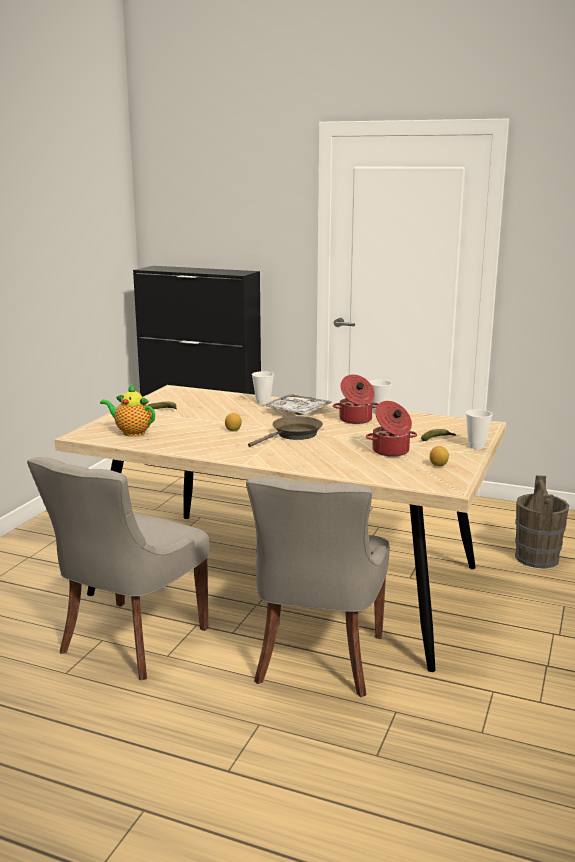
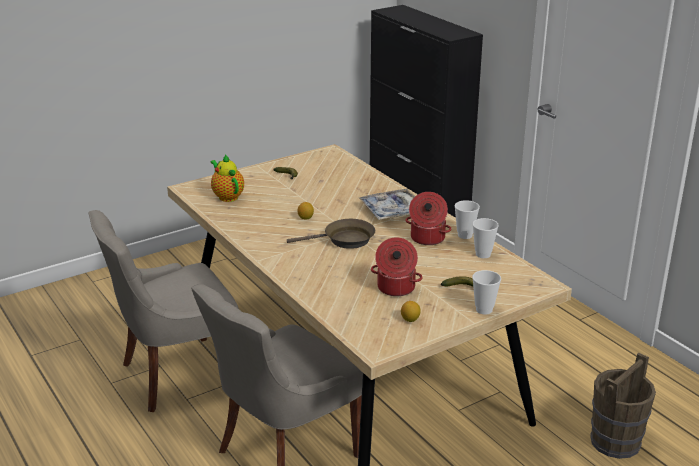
camera: 35 degrees right, 10 degrees up
(263, 402) = (380, 191): cup -> cup (483, 254)

